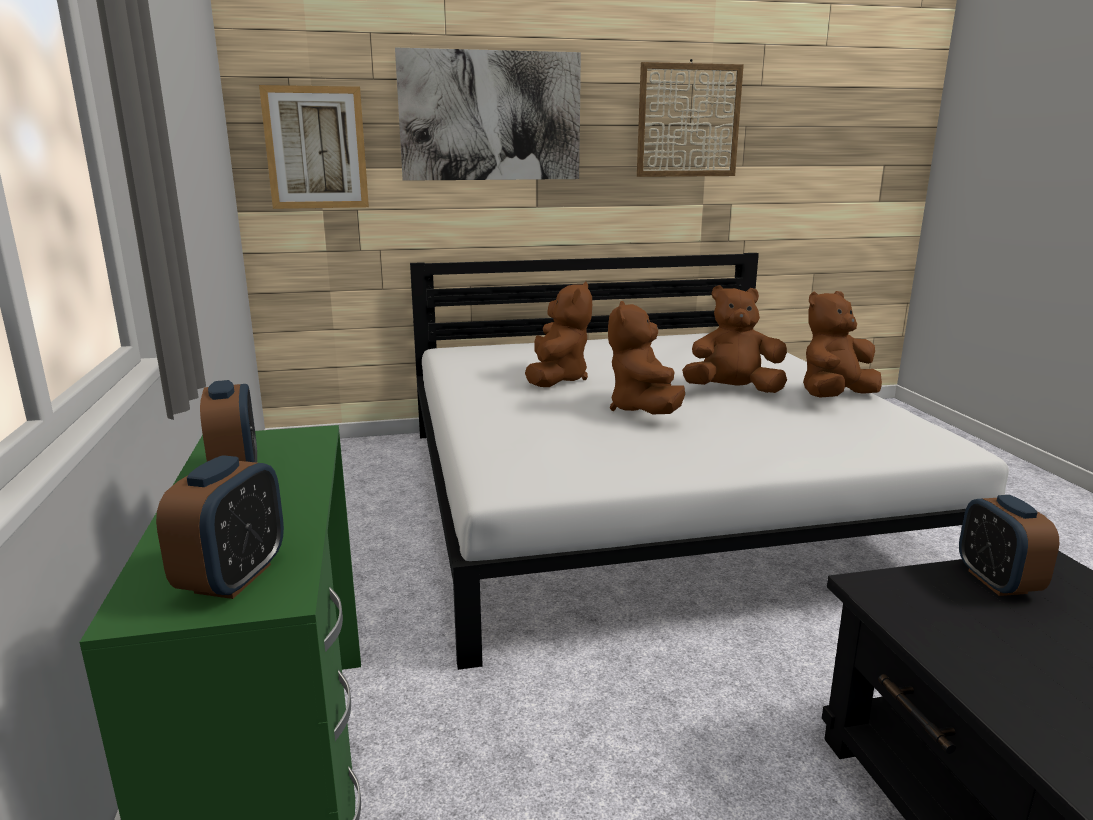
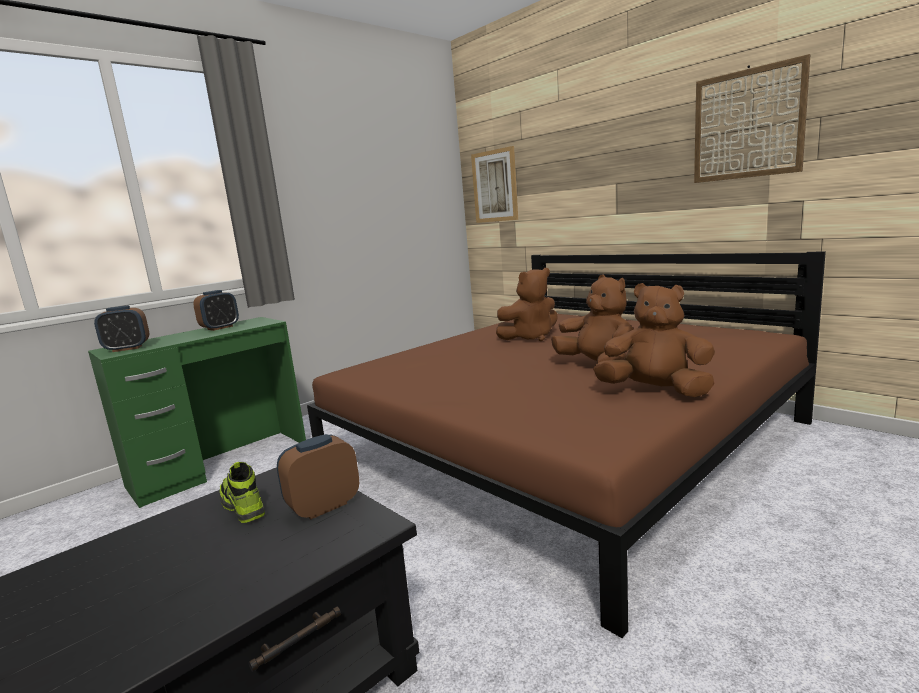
camera: 60 degrees right, 5 degrees down
(491, 116) = (583, 151): picture -> none
(644, 410) = (506, 363): brown plush toy -> none
(647, 498) = (563, 443): white bed -> brown bed
(973, 631) = (242, 506): none -> shoe

